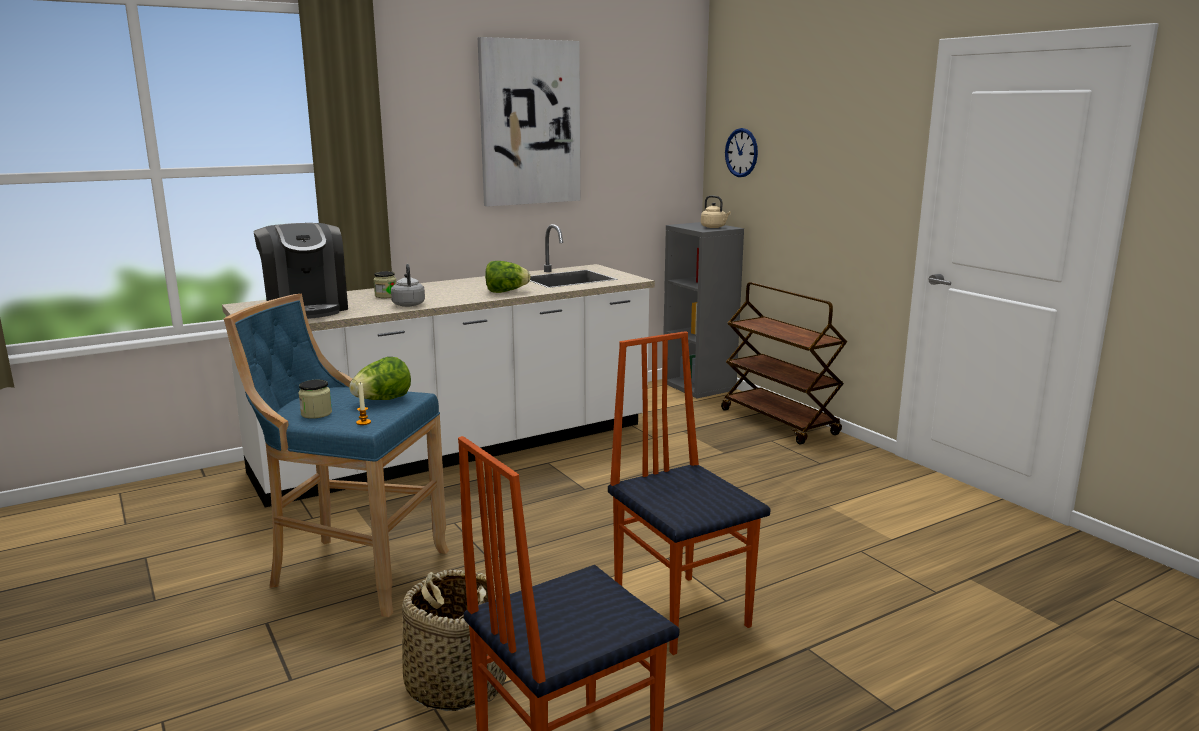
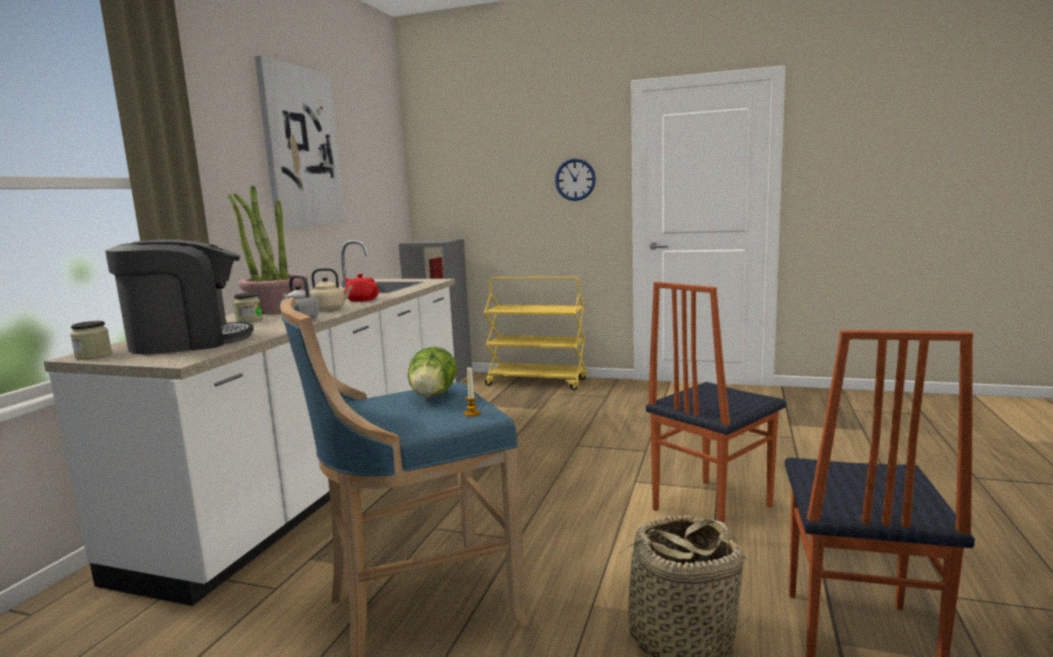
camera: 40 degrees left, 5 degrees down
(306, 308) = (188, 342): coffee machine -> coffee machine turned 45 degrees counterclockwise
(316, 413) = (401, 423): jar -> jar (93, 355)
(431, 287) = (276, 309): none -> potted plant
(506, 291) = (362, 300): lettuce -> red teapot
(682, 612) = (710, 507): chair -> chair turned 60 degrees counterclockwise
(714, 227) = (441, 240): beige kettle -> beige kettle (330, 309)
(741, 152) = (451, 178): wall clock -> wall clock (575, 179)
(779, 422) = (537, 382): brown cart -> yellow cart

